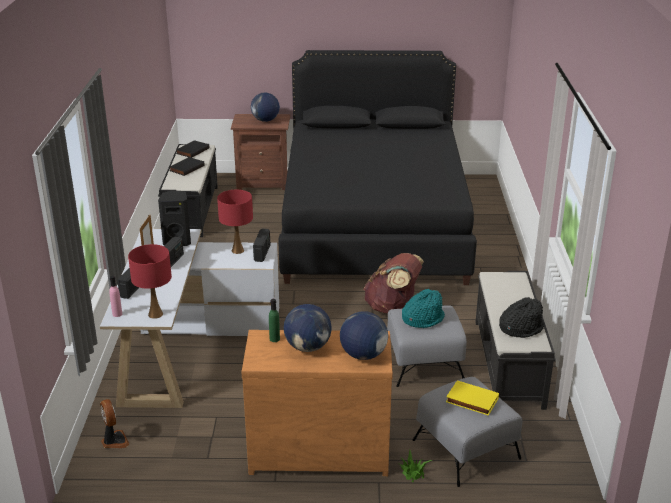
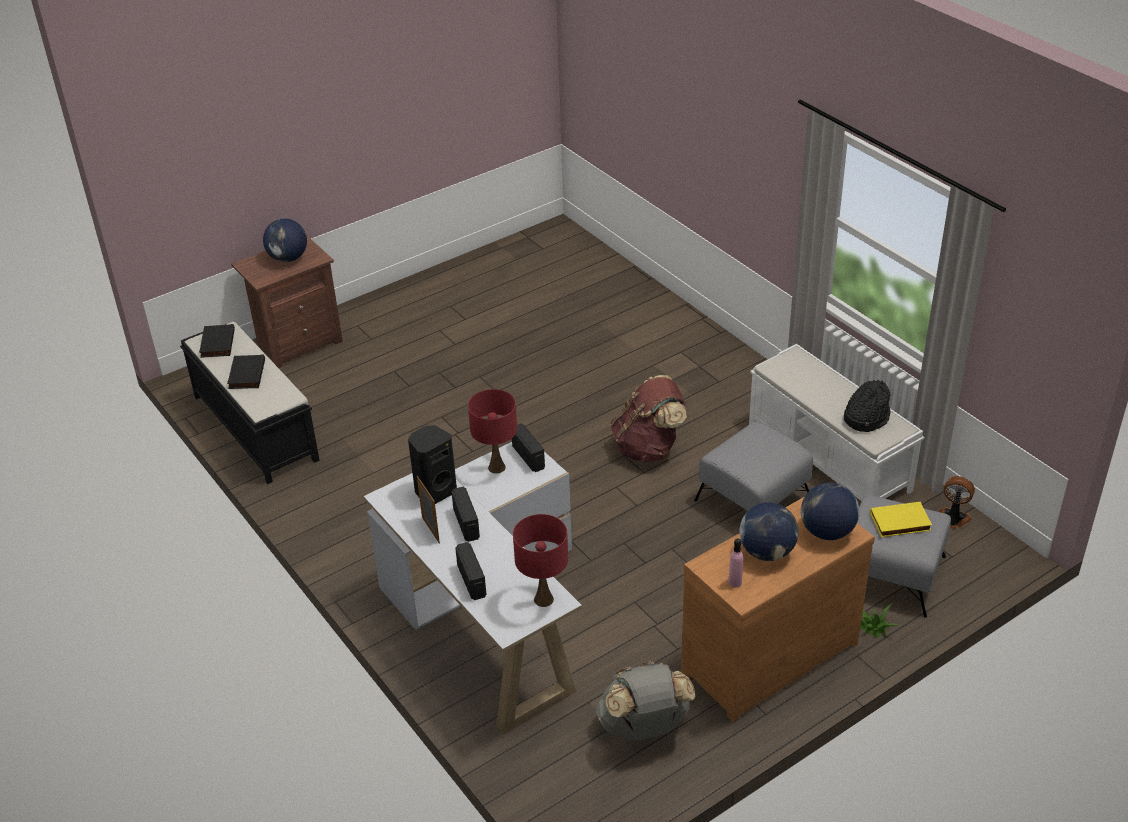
camera: 35 degrees left, 10 degrees up
(114, 441) = (554, 773): fan -> fan (953, 519)
(117, 314) = (501, 623): pink bottle -> pink bottle (735, 582)
(193, 446) = (644, 727): none -> grey backpack
(274, 339) = (724, 560): green bottle -> none
(373, 224) = (504, 346): black bed -> none
(422, 318) = (753, 452): turquoise hat -> none
(508, 363) = (829, 457): black bench -> white bench

